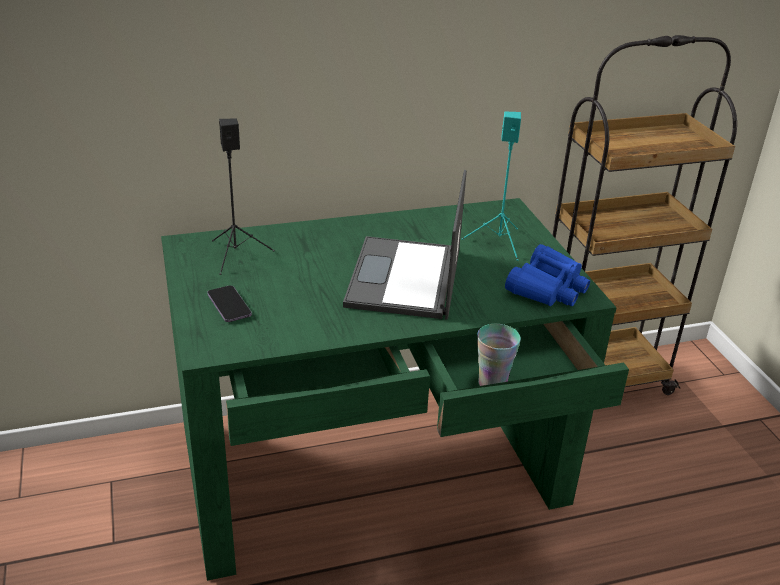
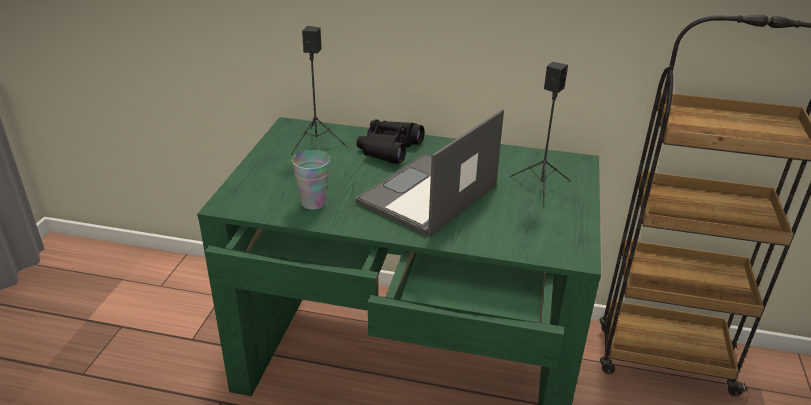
camera: 30 degrees right, 0 degrees up
(229, 305) = (274, 177): phone -> none
(320, 241) = (389, 149): none -> black binoculars
(492, 383) = (449, 307): cup -> cup (314, 203)
(499, 242) = (541, 187): turquoise speaker -> black speaker
(547, 288) = (548, 238): blue binoculars -> none

